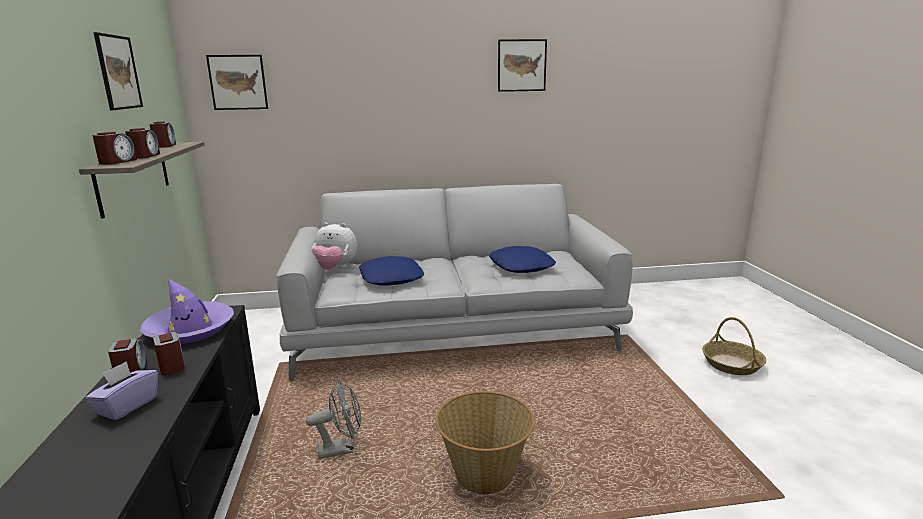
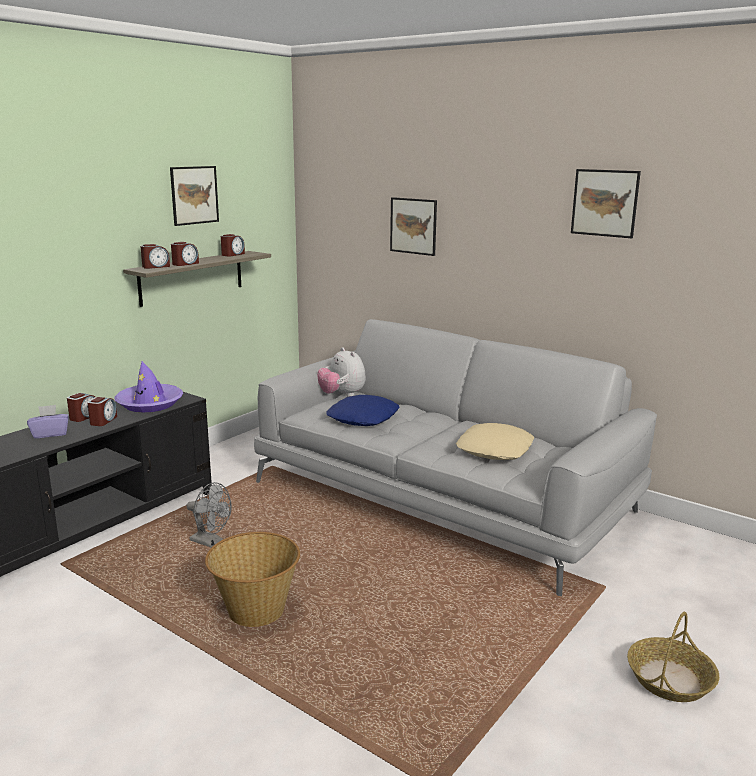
camera: 45 degrees right, 0 degrees up
(238, 82) = (331, 199): picture -> picture (413, 226)
(521, 266) = (495, 450): blue pillow -> beige pillow

